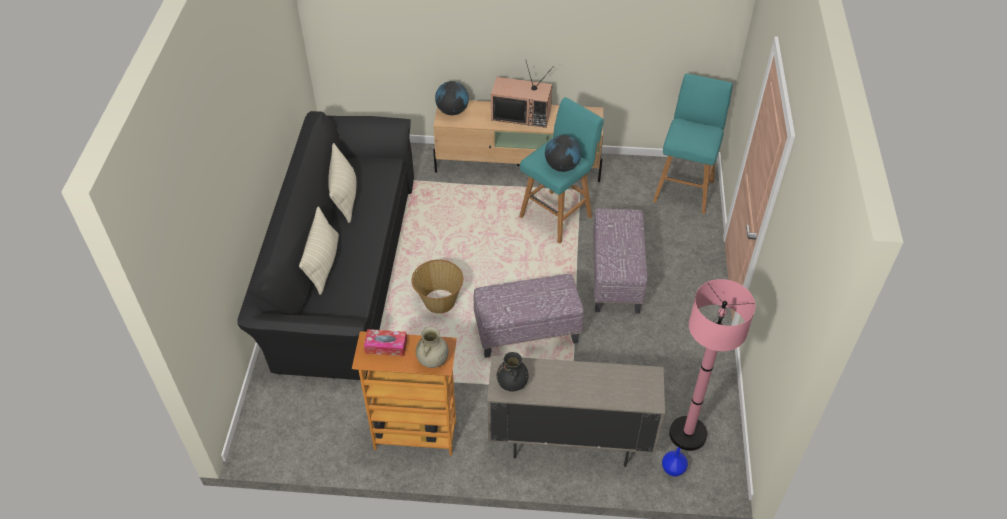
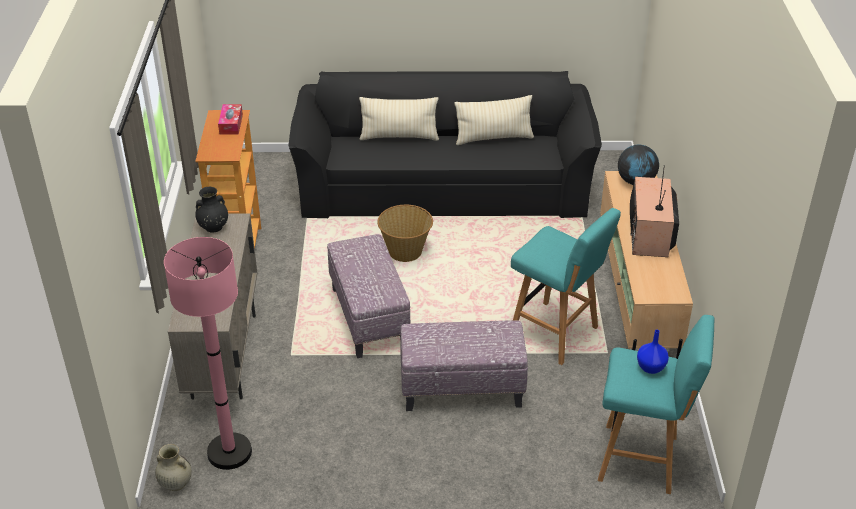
camera: 85 degrees right, 10 degrees down
(432, 361) = (212, 149): beige vase -> beige vase (175, 483)
(562, 166) = (543, 254): globe -> none
(673, 469) = (183, 438): blue vase -> blue vase (650, 368)

